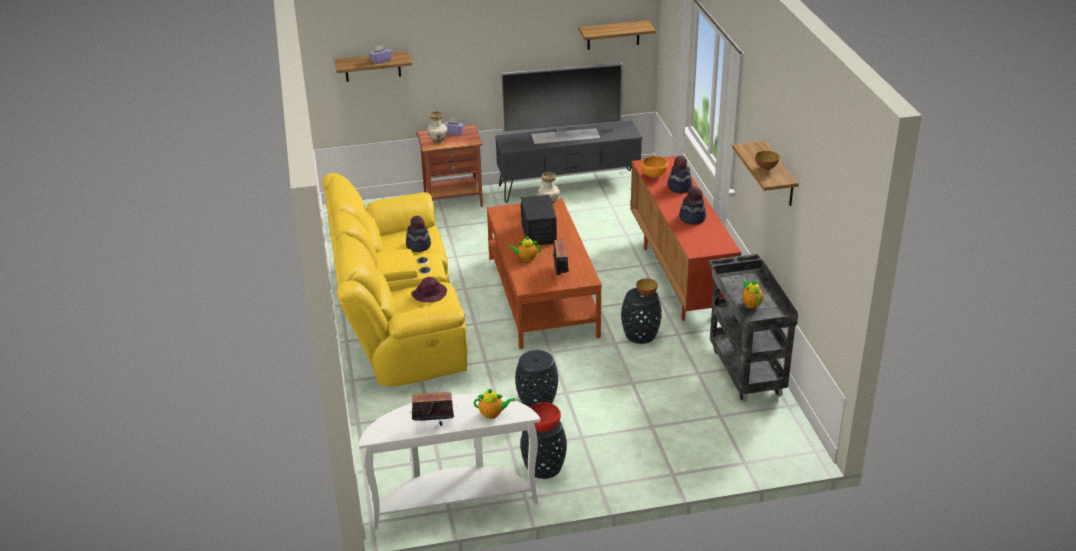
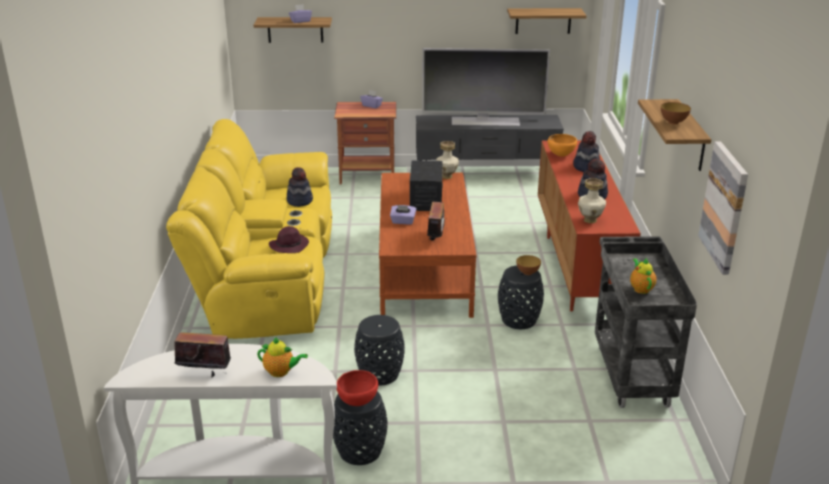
camera: 10 degrees right, 5 degrees down
(438, 142) = (353, 112): vase -> vase (590, 220)
(526, 258) = (403, 221): teapot -> purple tissue box
(815, 239) = (724, 207): none -> picture

